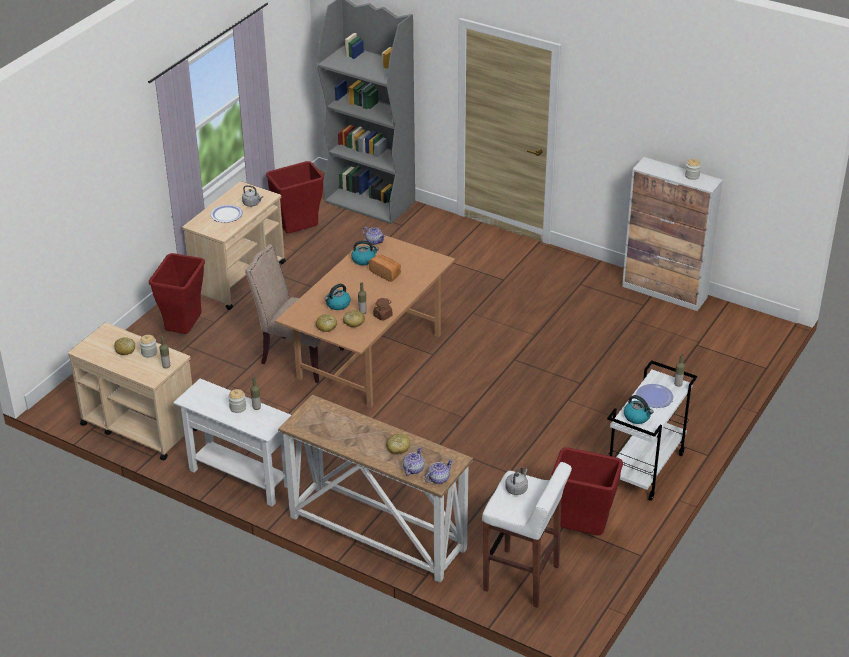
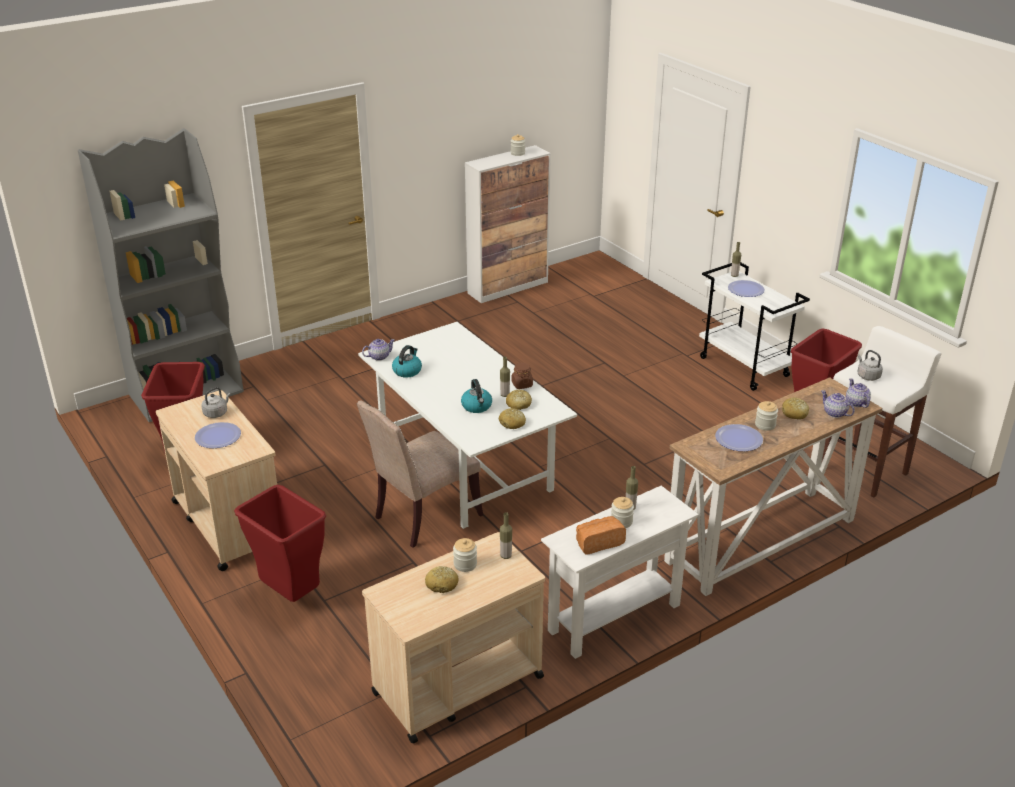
camera: 65 degrees left, 5 degrees down
(340, 426) = (738, 439): none -> plate
(369, 355) = (463, 467): brown dining table -> white dining table
(370, 435) = (765, 425): none -> jar
(386, 273) = (446, 364): bread -> bread (598, 542)
(637, 417) = (770, 304): kettle -> none

